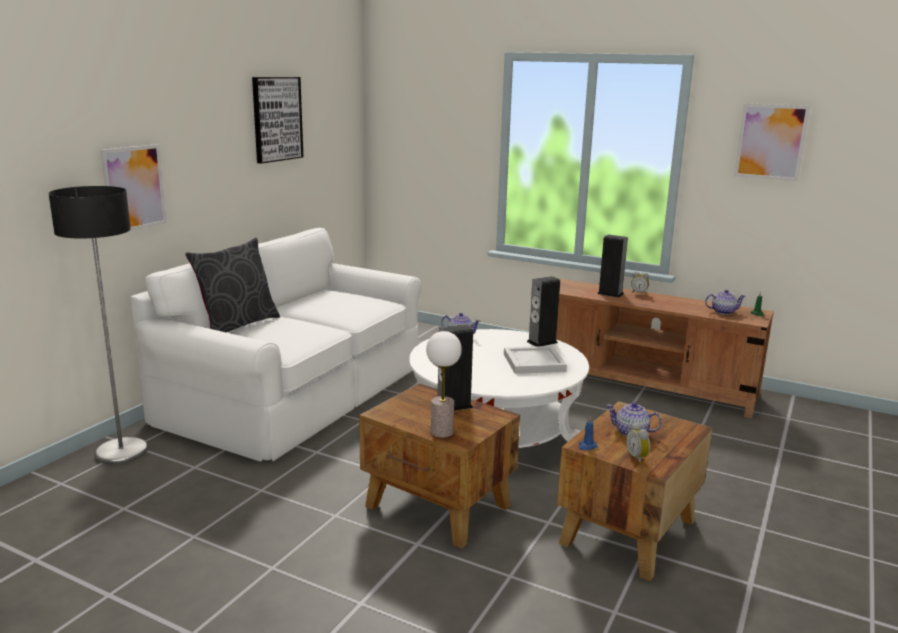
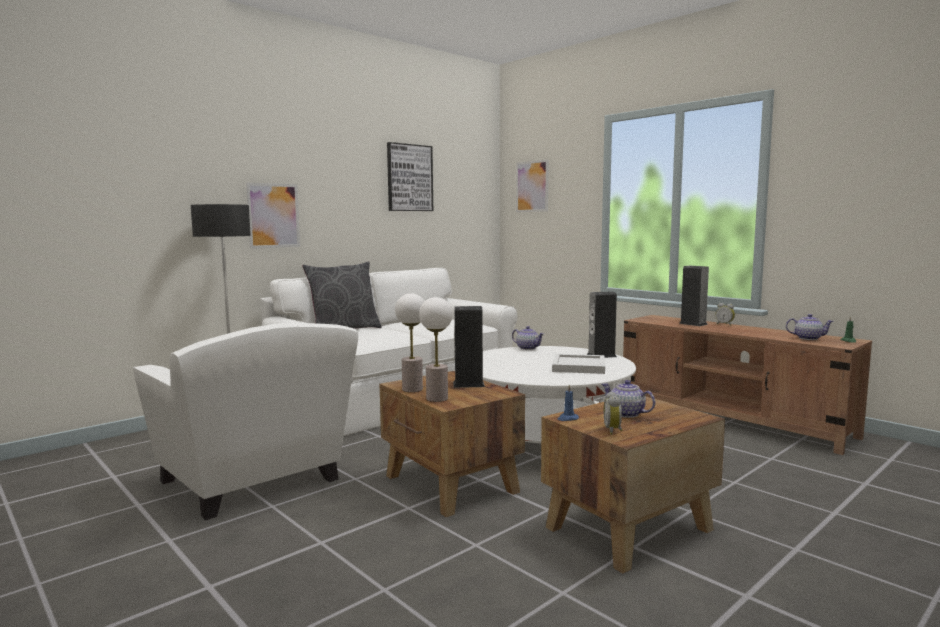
camera: 20 degrees right, 10 degrees down
(227, 539) = (256, 482): none -> white armchair
(404, 420) = (412, 389): none -> table lamp
(771, 142) = (859, 163): picture -> picture (532, 186)

